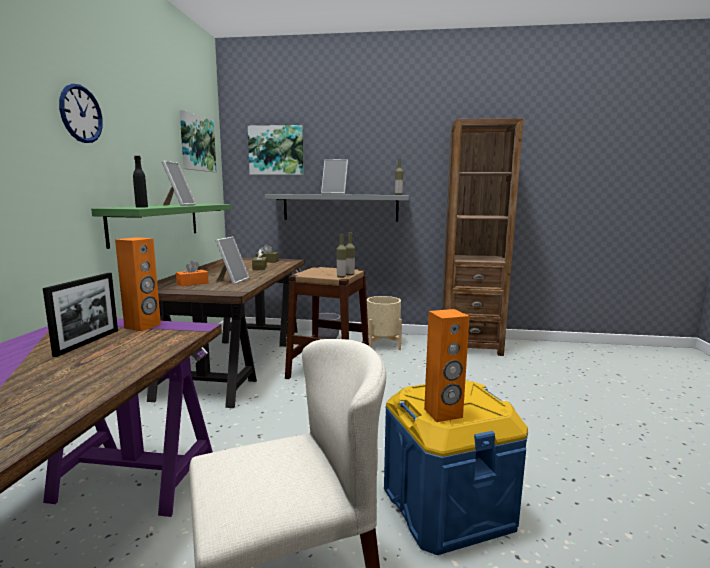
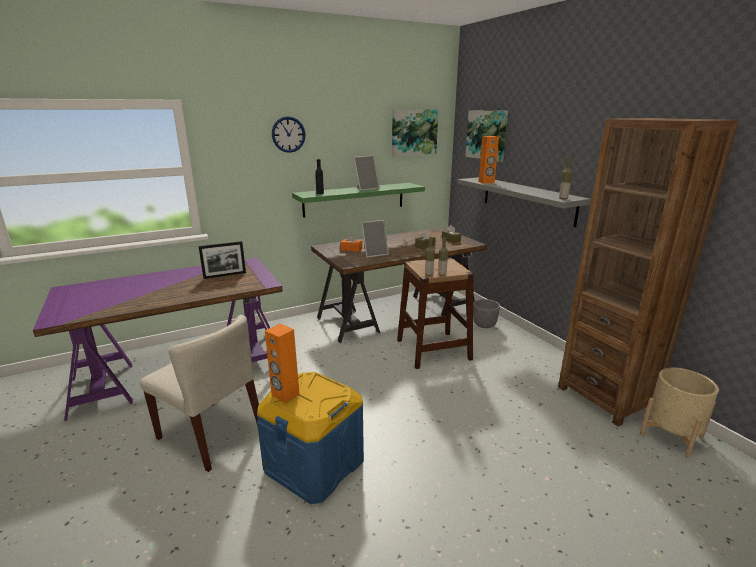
camera: 55 degrees right, 10 degrees up
(143, 326) = (257, 274): orange speaker -> orange speaker (486, 182)
(335, 194) = (512, 187): picture frame -> none
(382, 345) = (518, 351): beige planter -> beige planter (671, 436)

